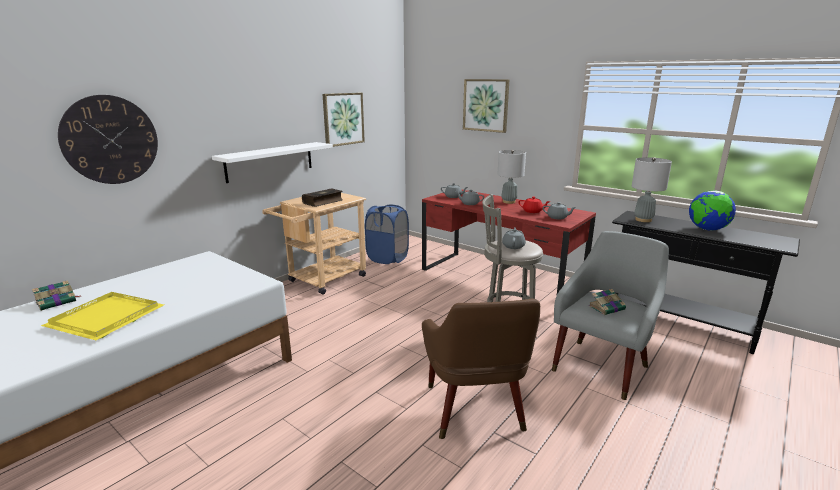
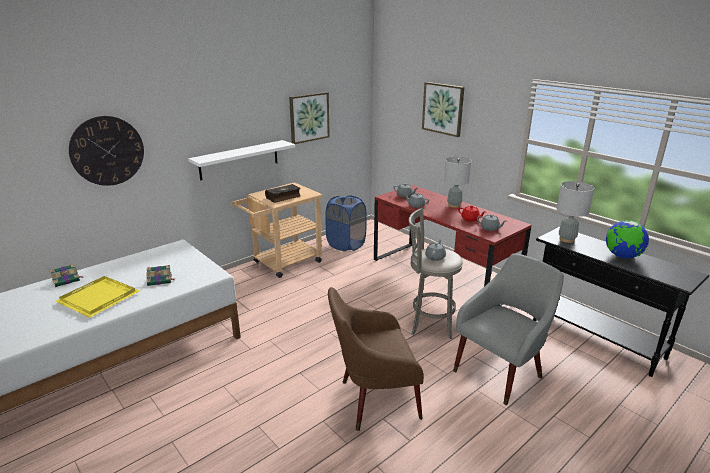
camera: 10 degrees right, 5 degrees up
(475, 412) = (373, 400): brown armchair -> brown armchair turned 75 degrees clockwise
(607, 308) = (502, 324): book -> book (160, 280)

